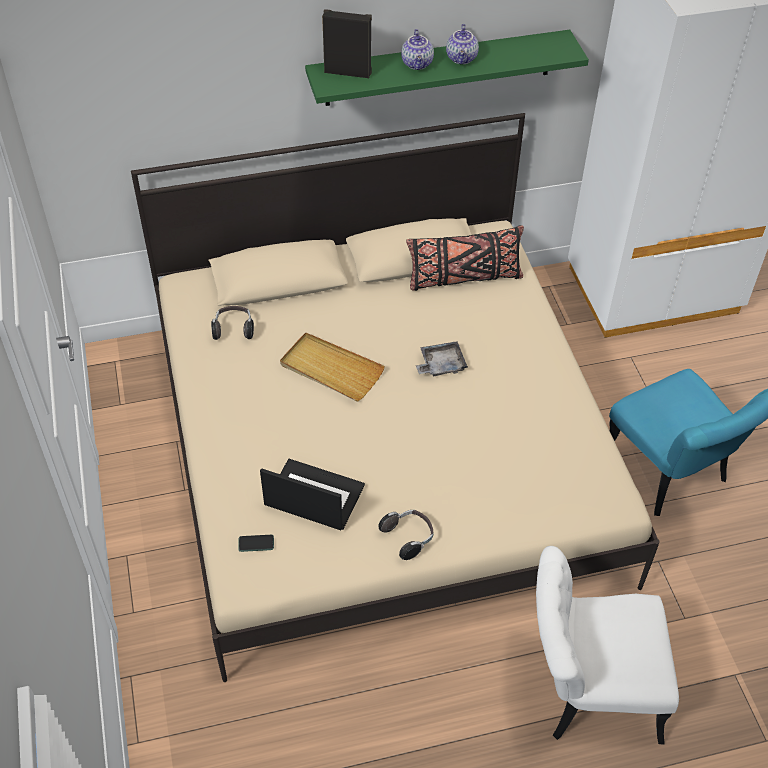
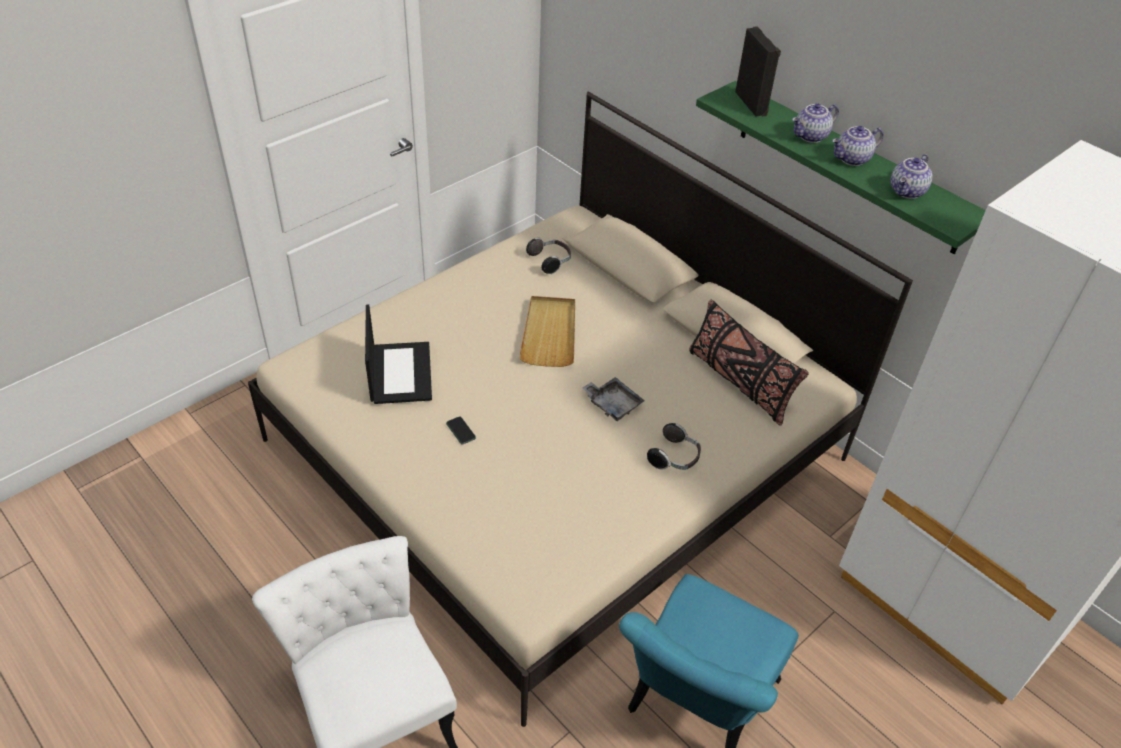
camera: 60 degrees right, 5 degrees down
(256, 543) = (331, 357): phone -> phone (461, 431)
(408, 538) = (392, 452): headphones -> headphones (675, 458)
(519, 53) = (907, 192): none -> teapot

